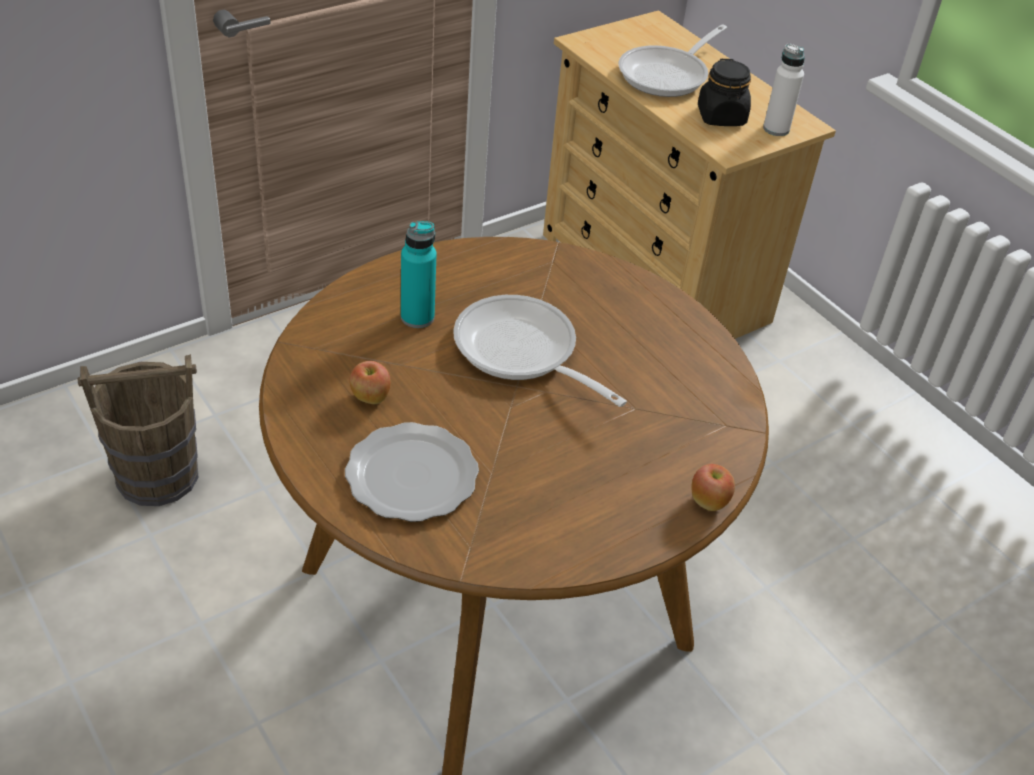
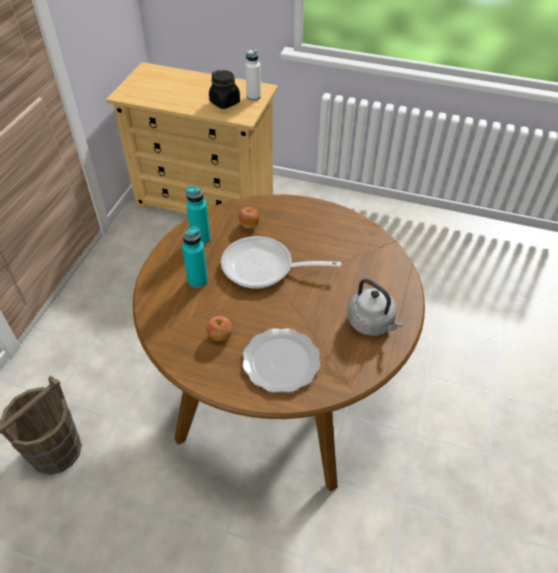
camera: 35 degrees left, 5 degrees up
(479, 270) = (201, 239): none -> turquoise bottle
(593, 512) = (372, 323): none -> grey kettle
(668, 75) = (180, 93): frying pan -> none
(709, 502) = (408, 286): apple -> apple (249, 225)

